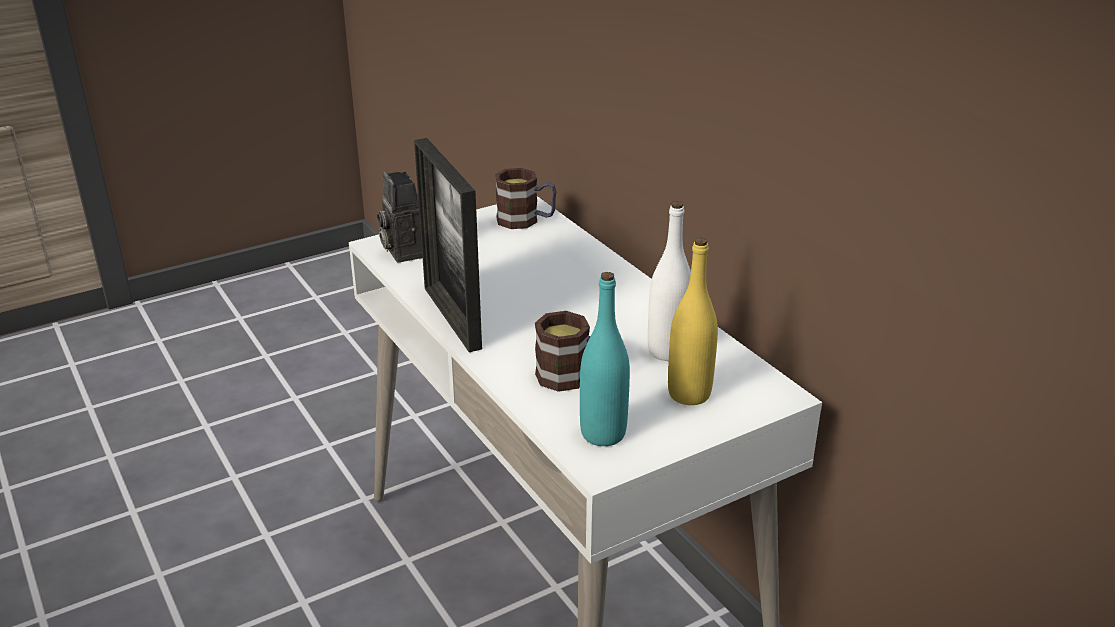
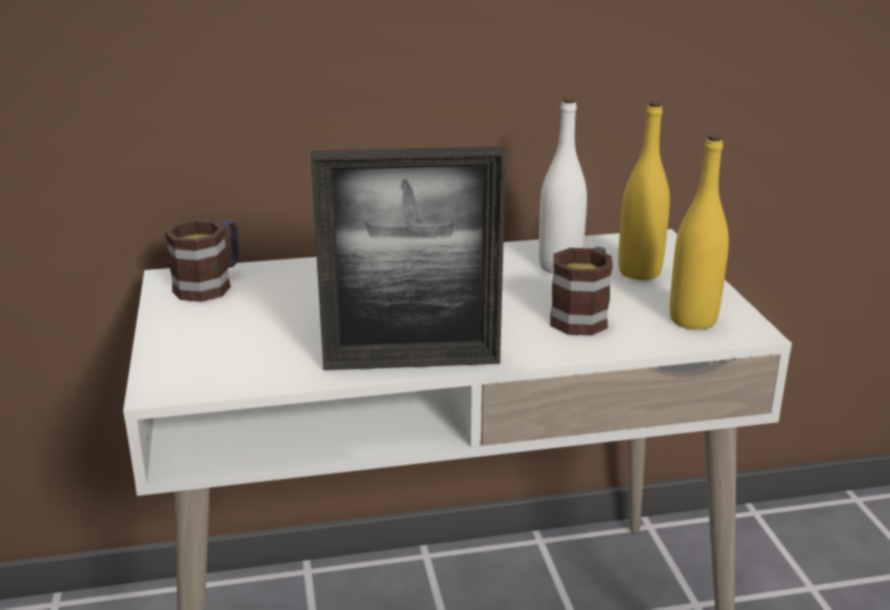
camera: 70 degrees left, 5 degrees down
(405, 250) = (203, 370): camera -> none
(603, 434) = (693, 320): turquoise bottle -> yellow bottle

